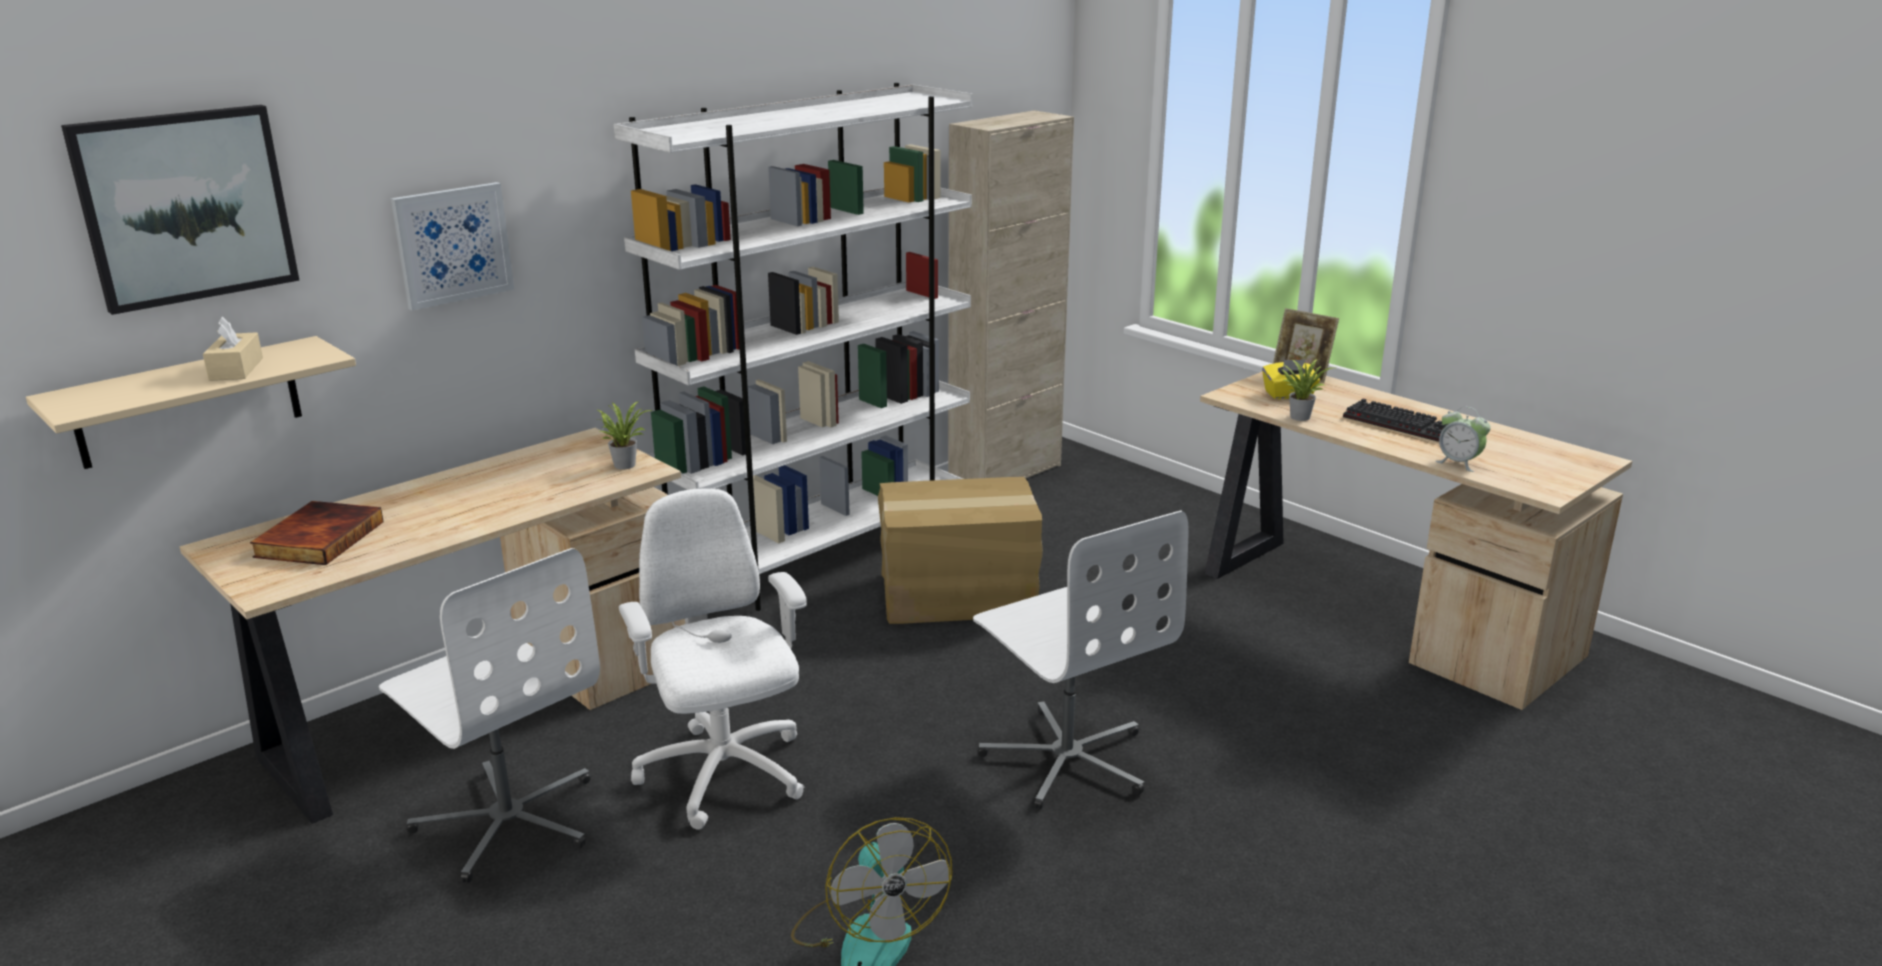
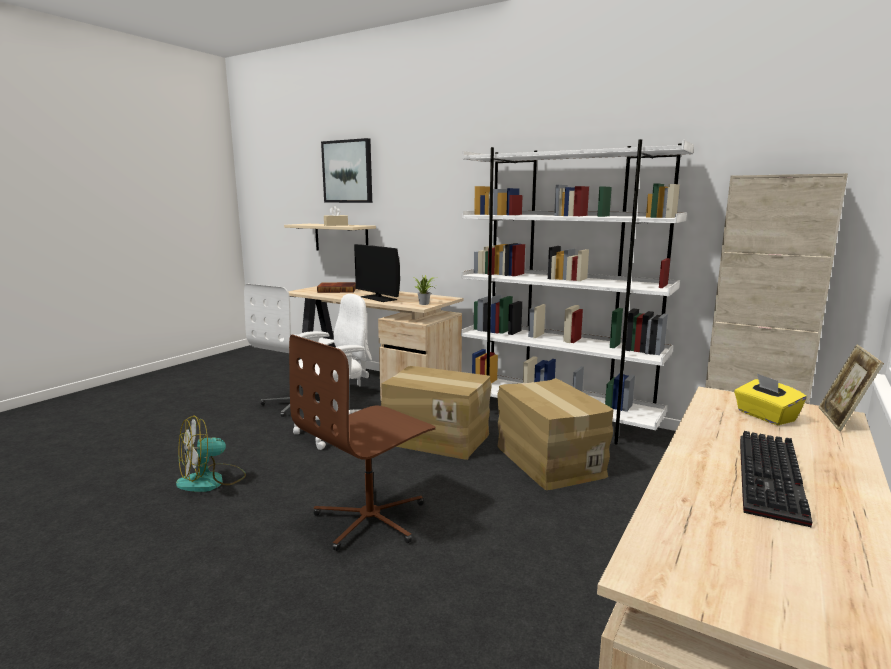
camera: 75 degrees right, 10 degrees down
(453, 244) = (422, 201): picture -> none
(506, 500) = (378, 298): none -> monitor
(825, 670) = (437, 438): none -> cardboard box
(1067, 758) = (371, 519): white office chair -> brown office chair
(1299, 416) = (708, 421): potted plant -> none
(1458, 463) = (681, 505): alarm clock -> none

